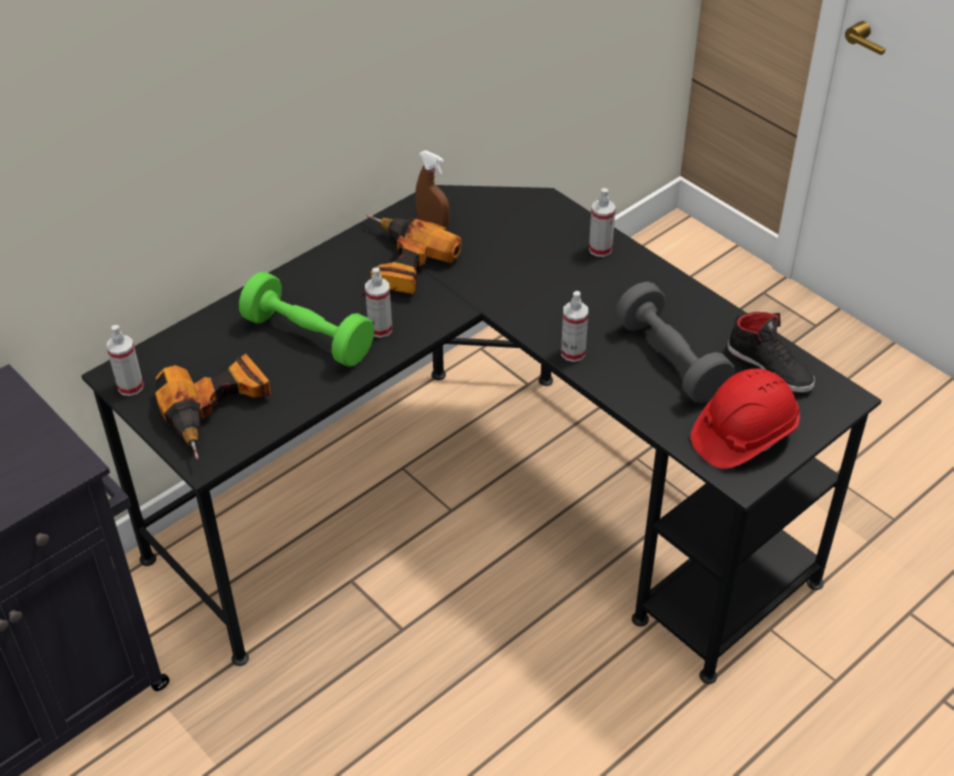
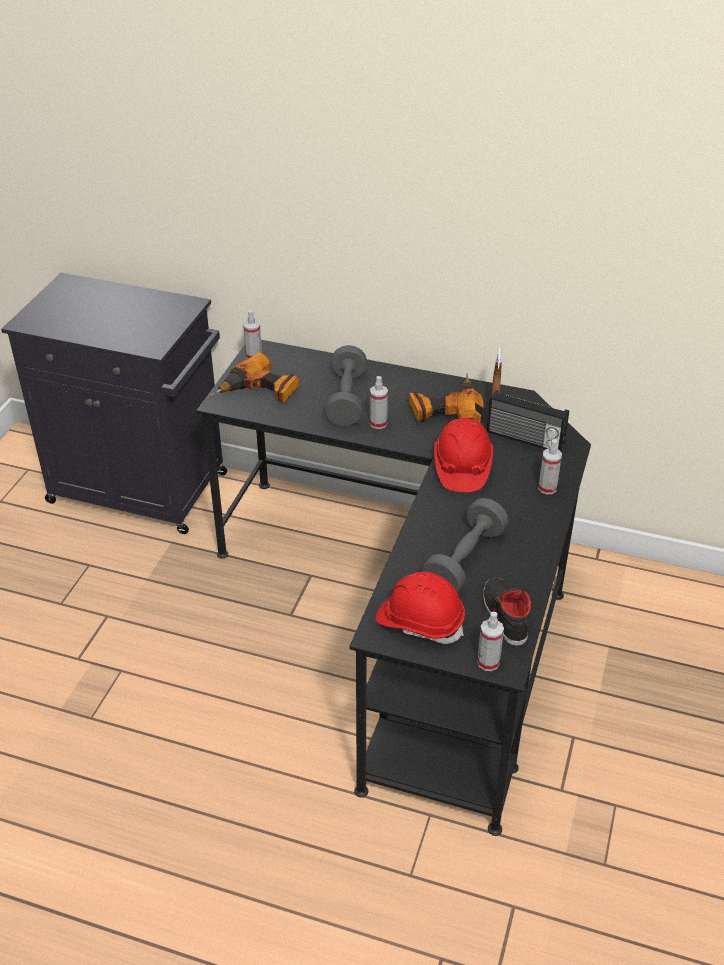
camera: 60 degrees right, 5 degrees down
(308, 337) = (346, 399): green dumbbell -> grey dumbbell
(507, 229) = (524, 439): none -> radio
(517, 296) = (461, 467): none -> red hard hat
(573, 353) = (430, 512): spray bottle -> spray bottle (488, 662)
(770, 366) = (504, 614): black shoe -> black shoe turned 150 degrees clockwise

